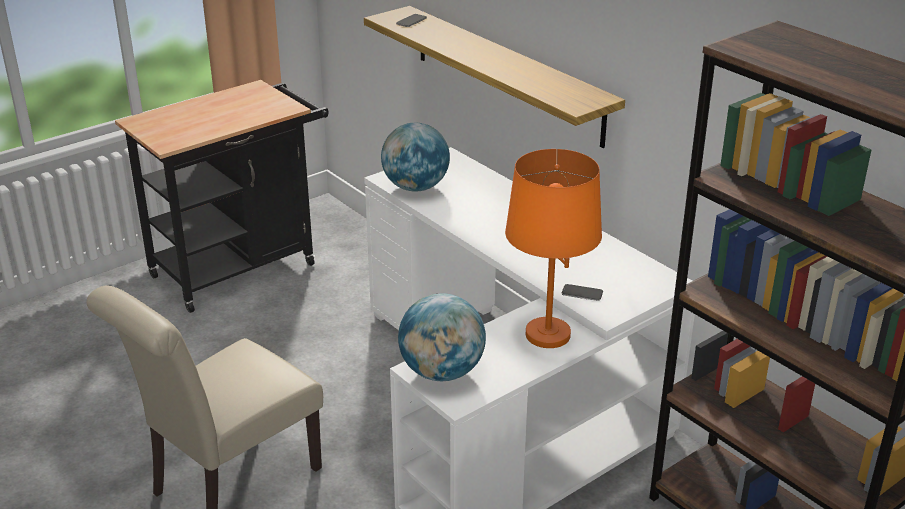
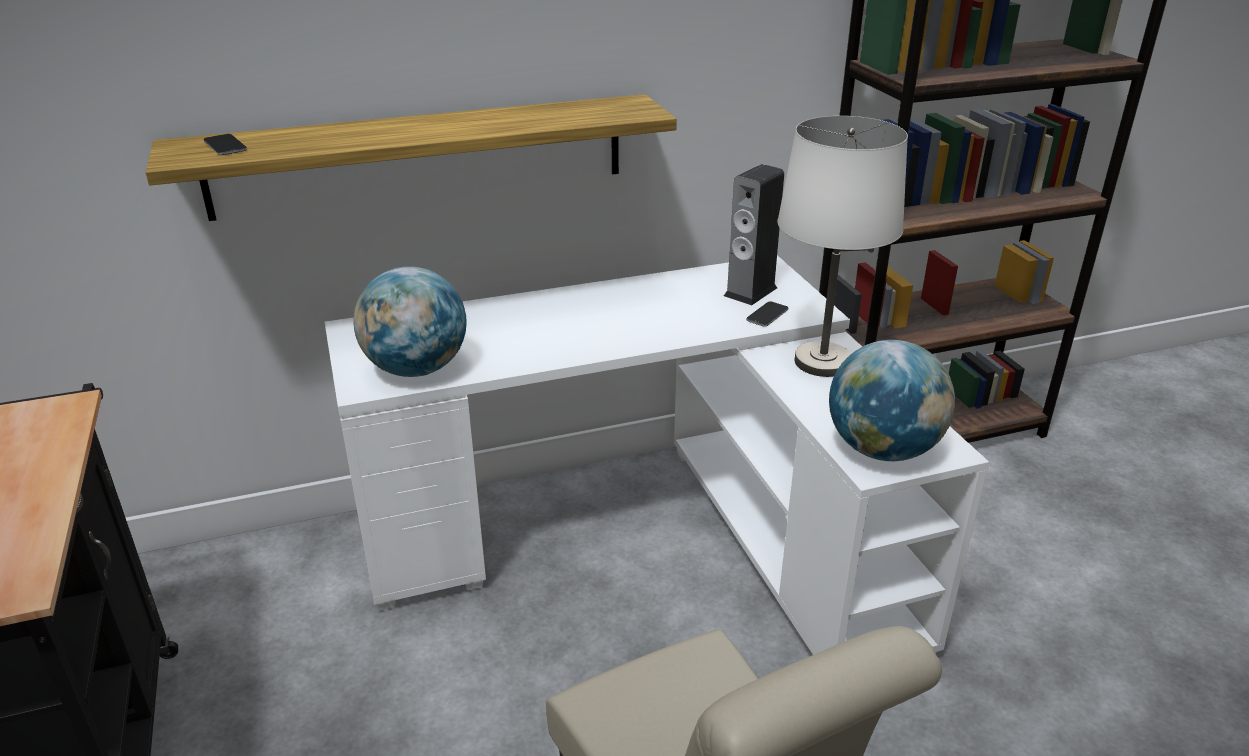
camera: 70 degrees left, 0 degrees up
(547, 335) = (822, 363): orange table lamp -> white table lamp
(616, 281) = (750, 292): none -> speaker

